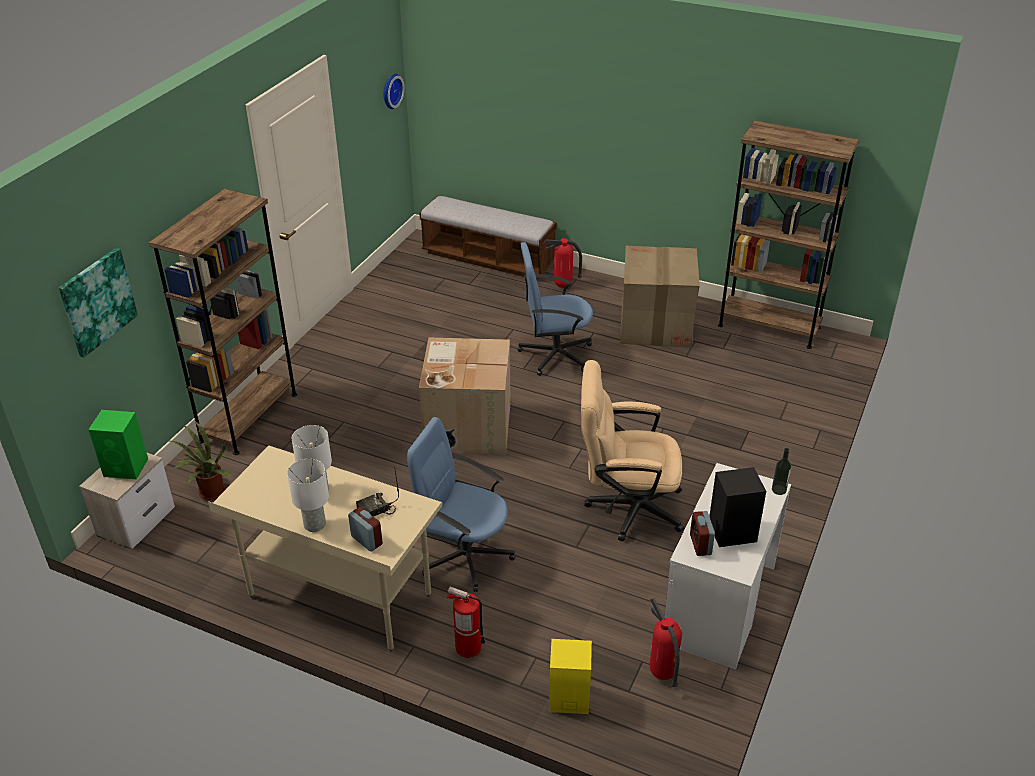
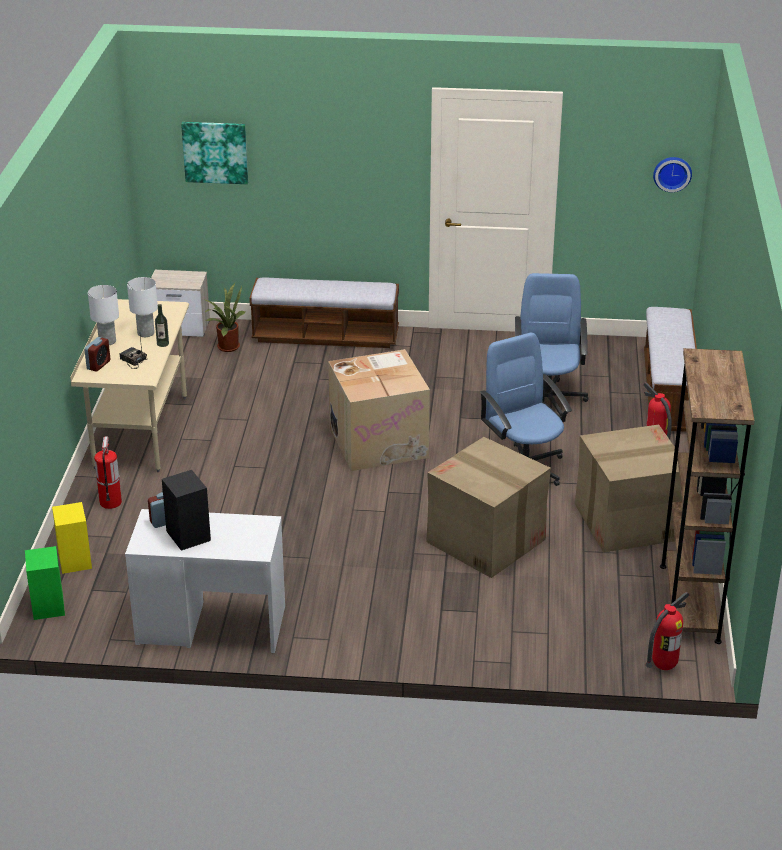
camera: 70 degrees right, 5 degrees down
(127, 467) = (182, 280): green speaker -> green speaker (48, 607)
(249, 417) = (326, 336): brown bookcase -> bench
(464, 555) = (210, 478): blue office chair -> blue office chair (547, 399)
(626, 507) = (314, 551): beige office chair -> none
(652, 401) = (486, 541): none -> cardboard box
(661, 674) = (116, 604): fire extinguisher -> fire extinguisher (663, 666)
(779, 490) = (258, 555): bottle -> bottle (163, 344)

